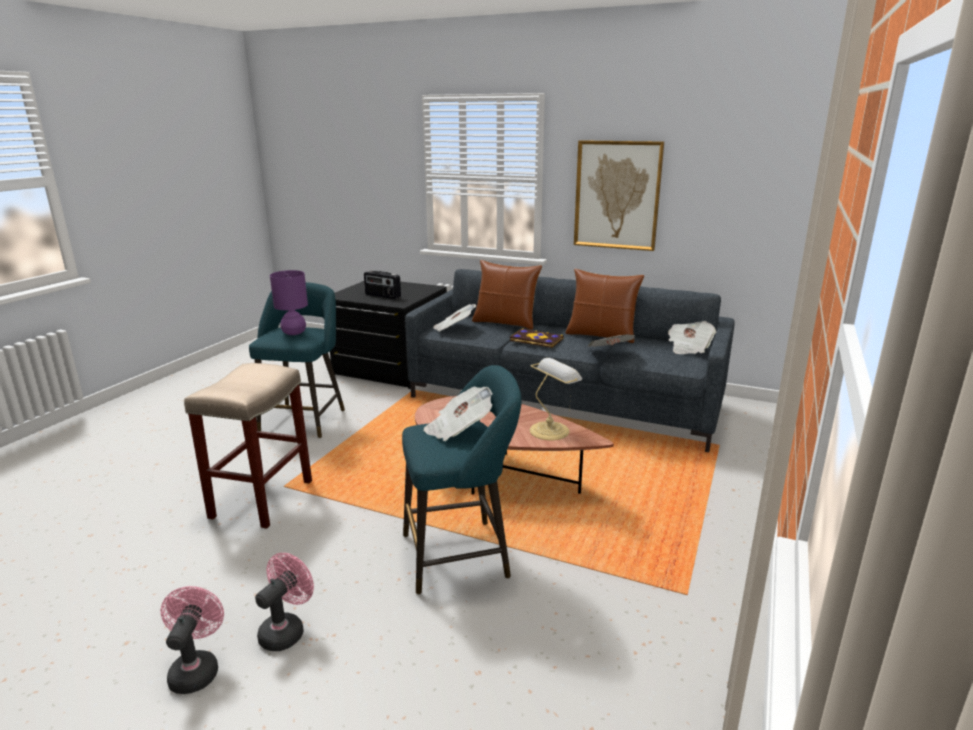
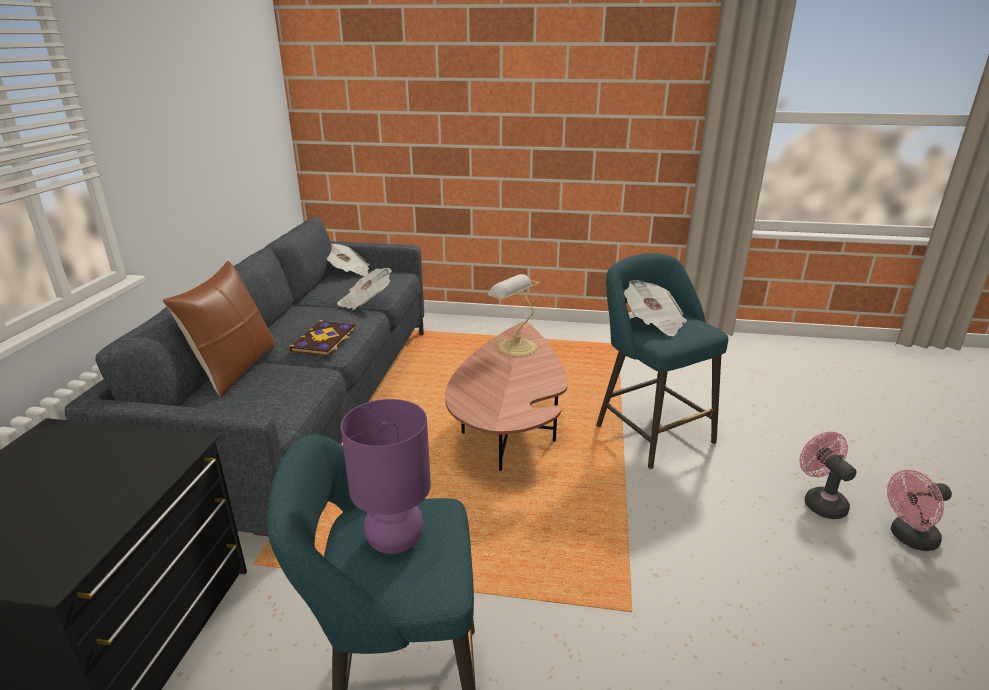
camera: 105 degrees left, 5 degrees up
(262, 498) = (672, 623): beige stool -> none
(286, 630) = (820, 502): pink fan -> pink fan turned 60 degrees clockwise
(382, 296) = (100, 486): radio -> none
(453, 329) = (259, 409): newspaper -> none
(601, 335) = (302, 308): brown pillow -> none
(617, 195) = (176, 142): picture -> none

